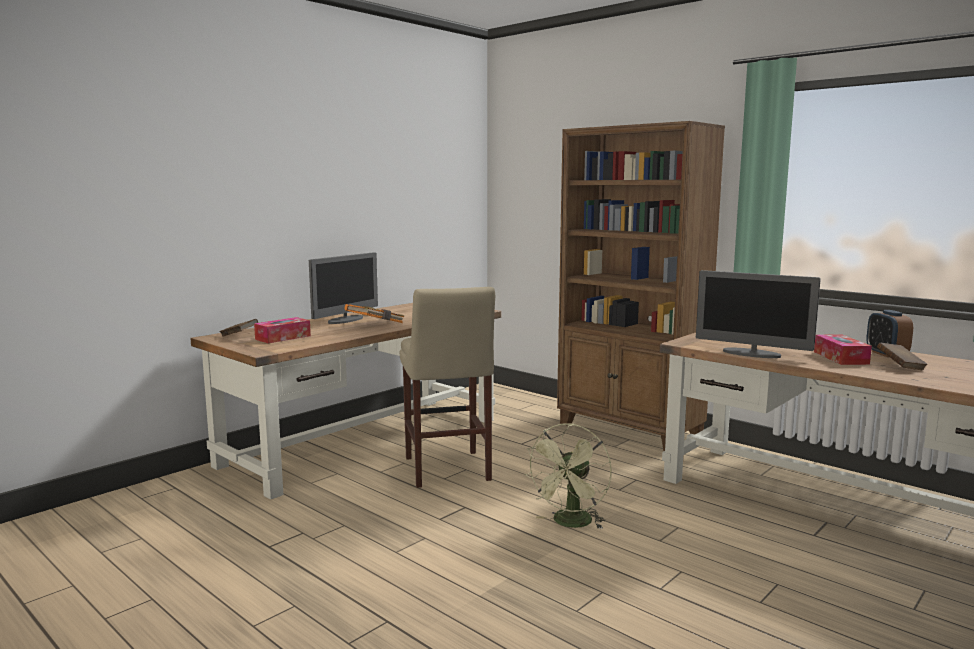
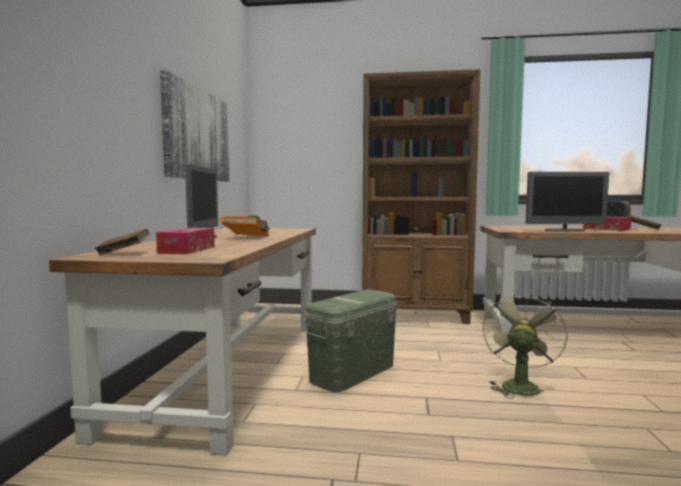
camera: 35 degrees left, 5 degrees down
(382, 211) = (197, 135): none -> picture
(447, 471) = (353, 372): beige stool -> green storage box
(570, 524) = (519, 385): green fan -> green fan turned 150 degrees counterclockwise

